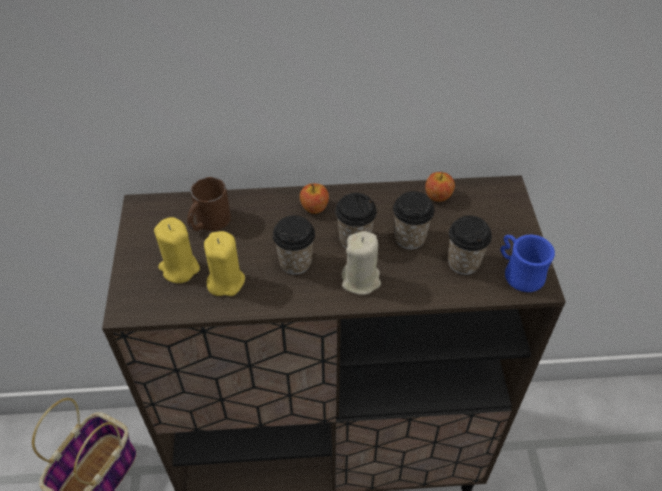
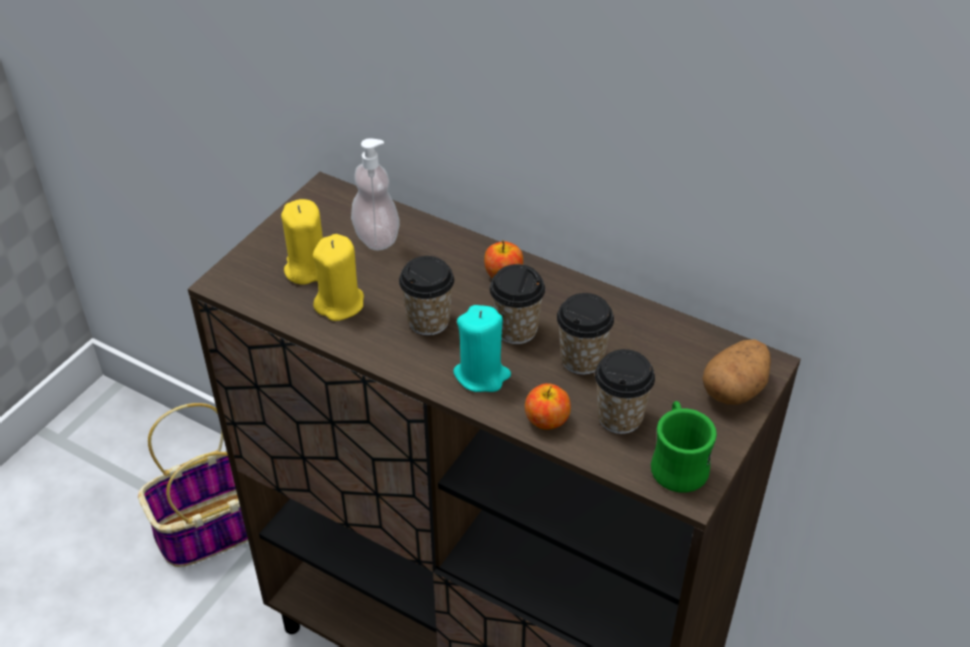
camera: 35 degrees right, 5 degrees down
(208, 222) = (376, 237): brown mug -> soap dispenser
(361, 280) = (482, 375): beige candle -> turquoise candle
(438, 196) = (663, 331): apple -> apple (546, 420)
(506, 211) = (734, 389): none -> potato
(518, 273) = (677, 463): blue mug -> green mug

